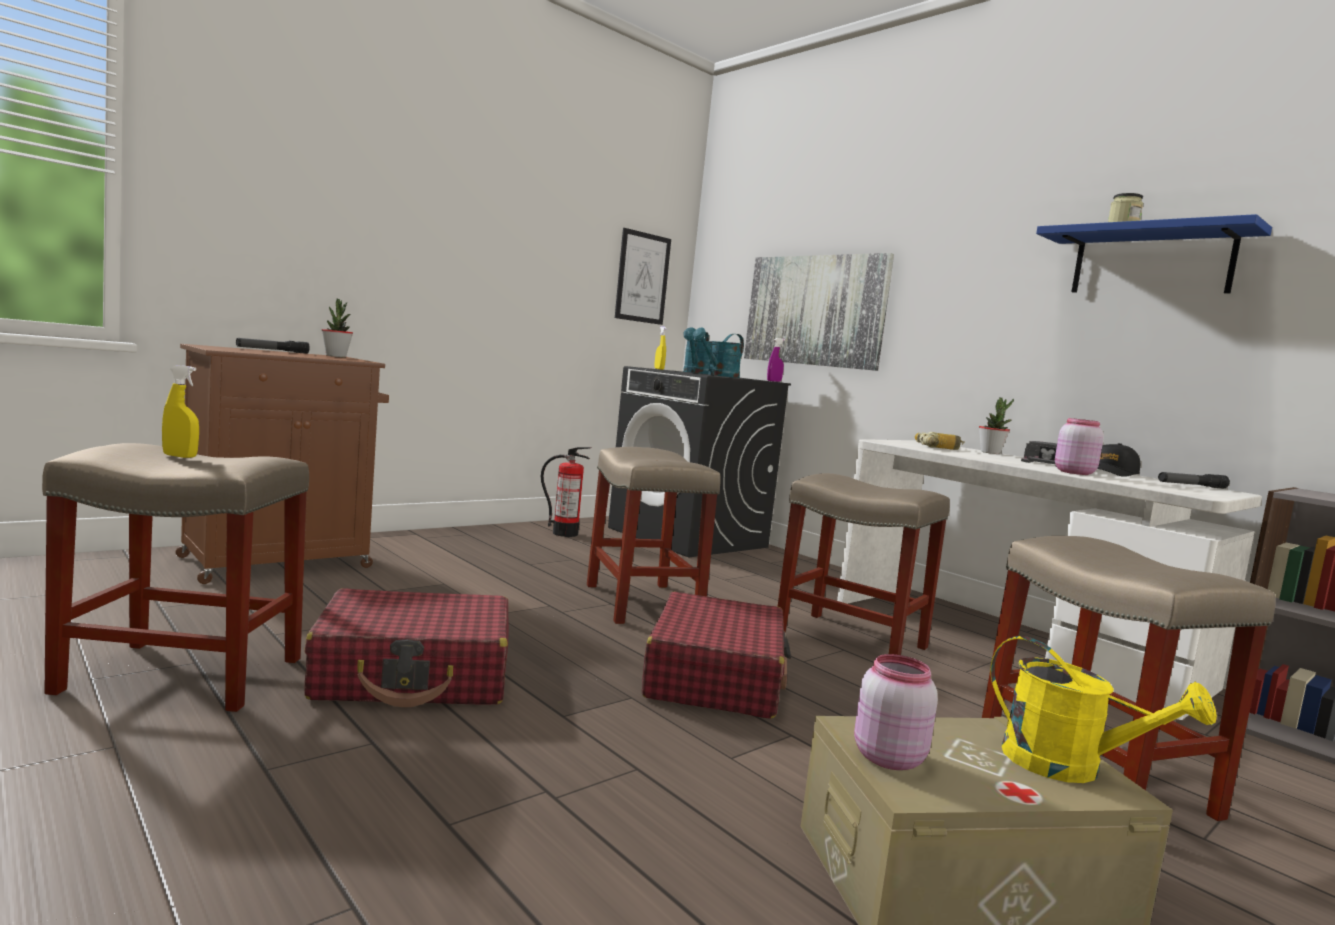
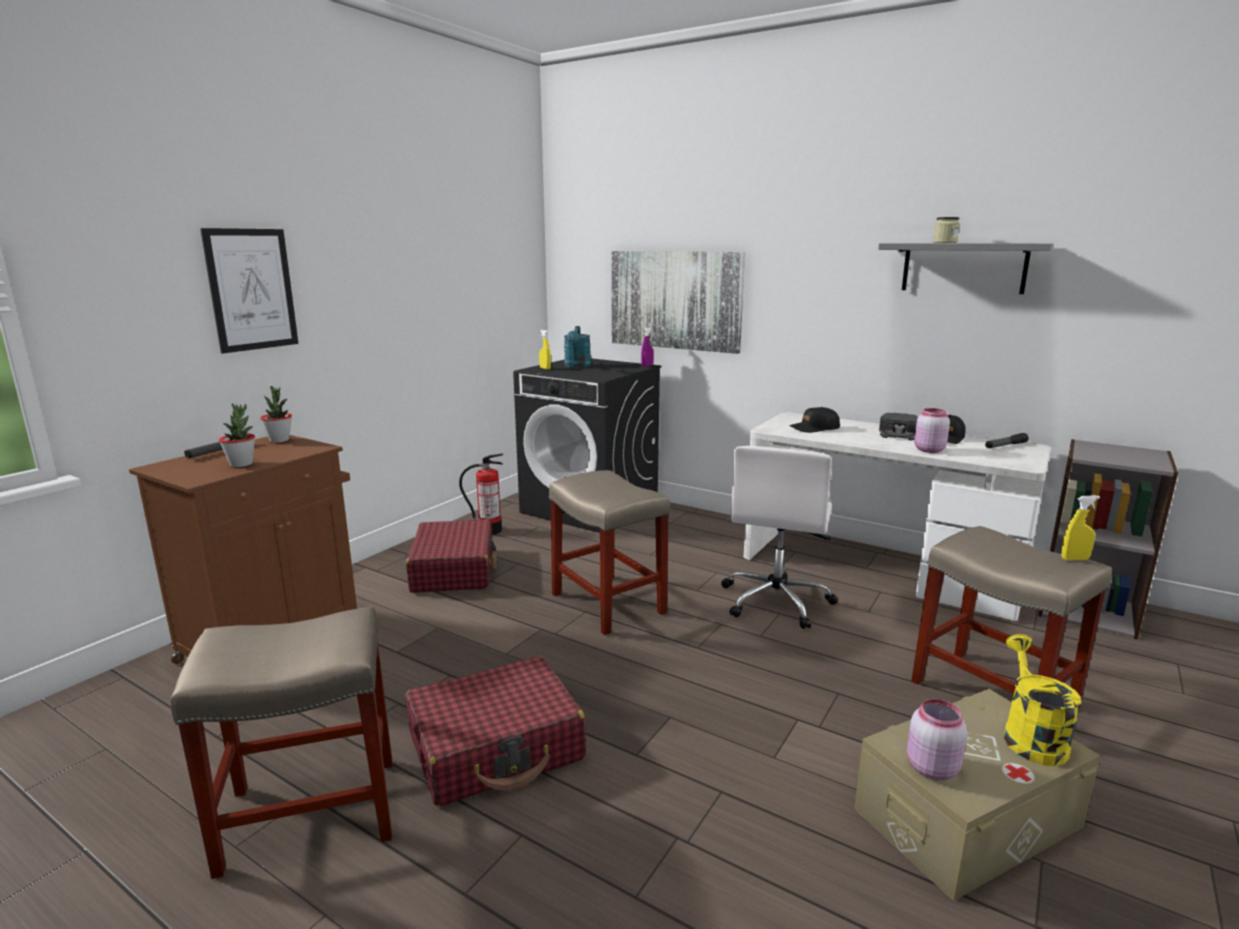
camera: 15 degrees left, 10 degrees up
(180, 456) = (276, 643): yellow spray bottle -> yellow spray bottle (1074, 559)
(642, 277) = (507, 278): picture -> picture (252, 289)
(715, 677) = (712, 674): red suitcase -> red suitcase (454, 570)
(719, 375) = (602, 369): turquoise watering can -> none
(848, 640) = (776, 601): beige stool -> white office chair
(940, 448) = (814, 428): power drill -> black cap
(990, 452) = (848, 424): potted plant -> potted plant (241, 464)
(1069, 767) = (1030, 736): yellow watering can -> yellow watering can turned 105 degrees counterclockwise
(1151, 262) = (963, 267): blue shelf -> grey shelf

